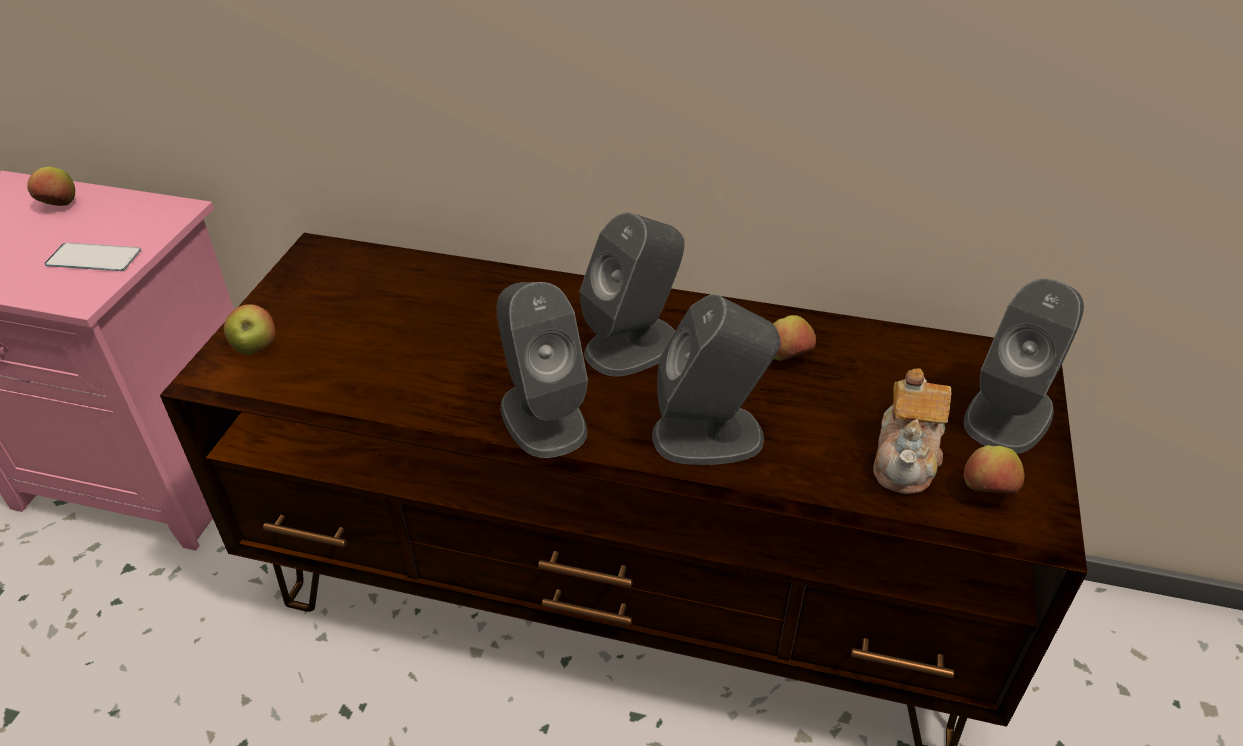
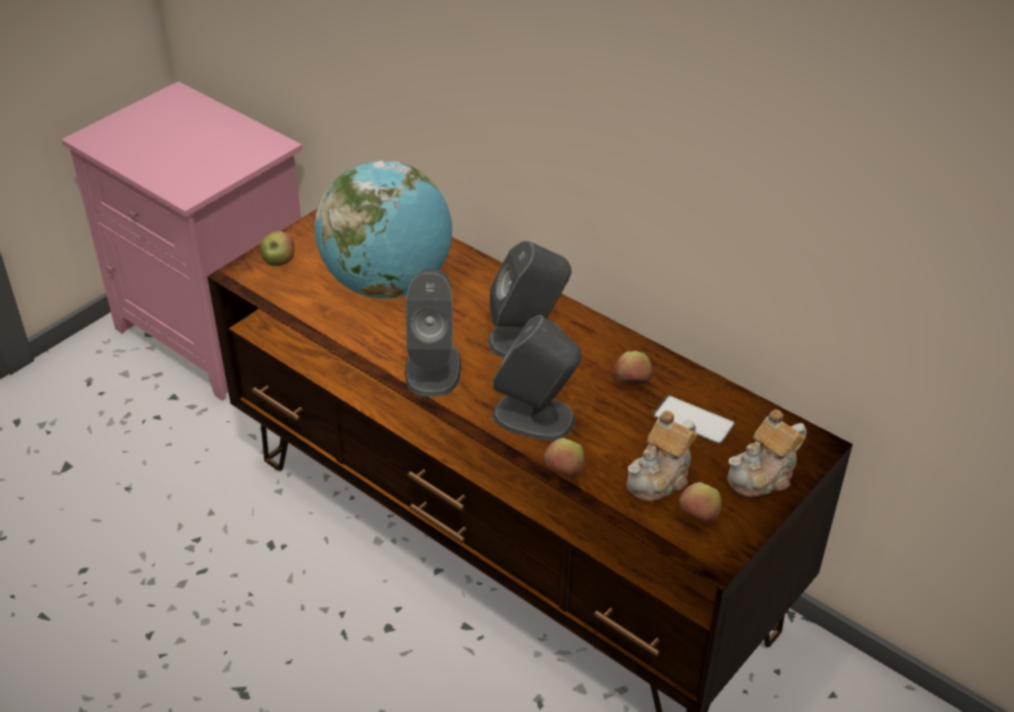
camera: 25 degrees right, 0 degrees up
(60, 205) = (203, 120): apple -> apple (564, 473)
(94, 258) = (207, 167): phone -> phone (693, 420)
(419, 333) = (388, 284): none -> globe
(1009, 415) = (763, 476): grey speaker -> teapot

